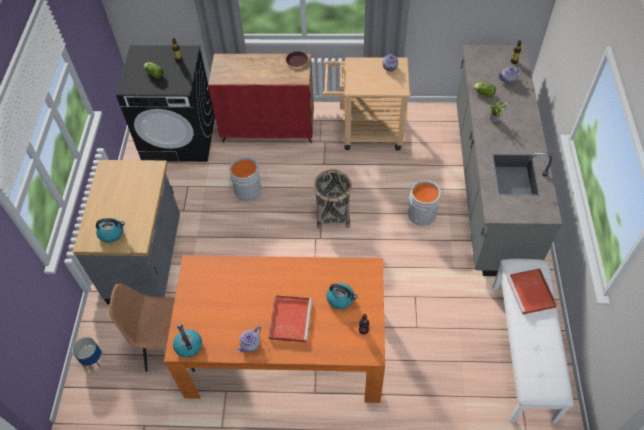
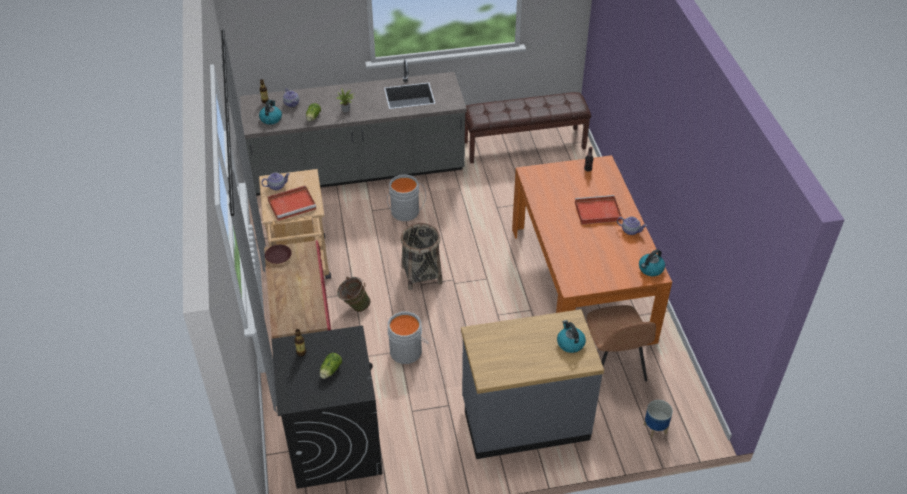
camera: 105 degrees left, 10 degrees down
(308, 162) = (354, 307): none -> green bucket
(341, 299) = (565, 185): kettle -> kettle (271, 118)
(523, 350) = (524, 144): white bench -> brown bench
(531, 293) = (499, 110): red tray -> red tray (293, 204)

